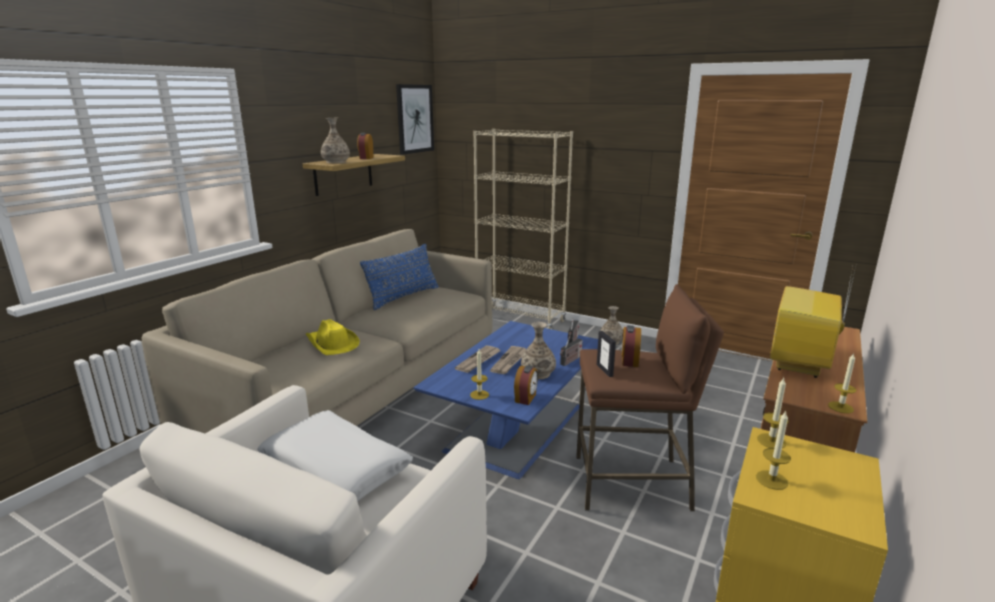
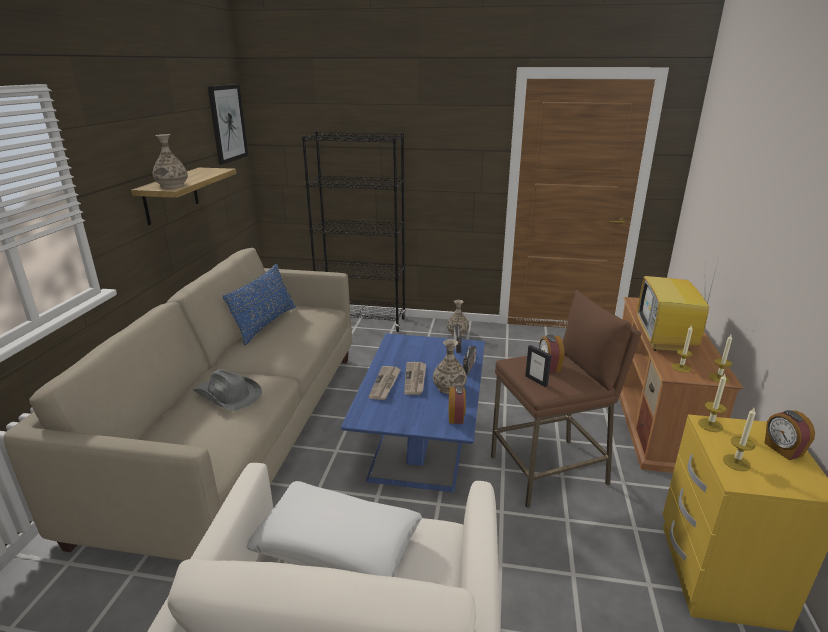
camera: 20 degrees left, 5 degrees up
(332, 344) = (228, 395): yellow hat -> grey hat
(366, 158) = (198, 176): alarm clock -> alarm clock (782, 450)
(479, 395) = (411, 422): candle -> candle (681, 368)
(520, 319) = (362, 322): beige bookcase -> black bookcase

